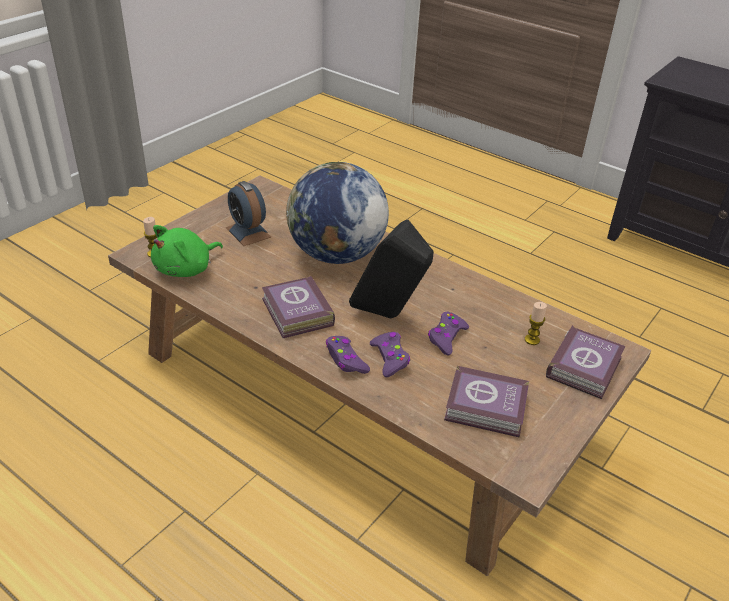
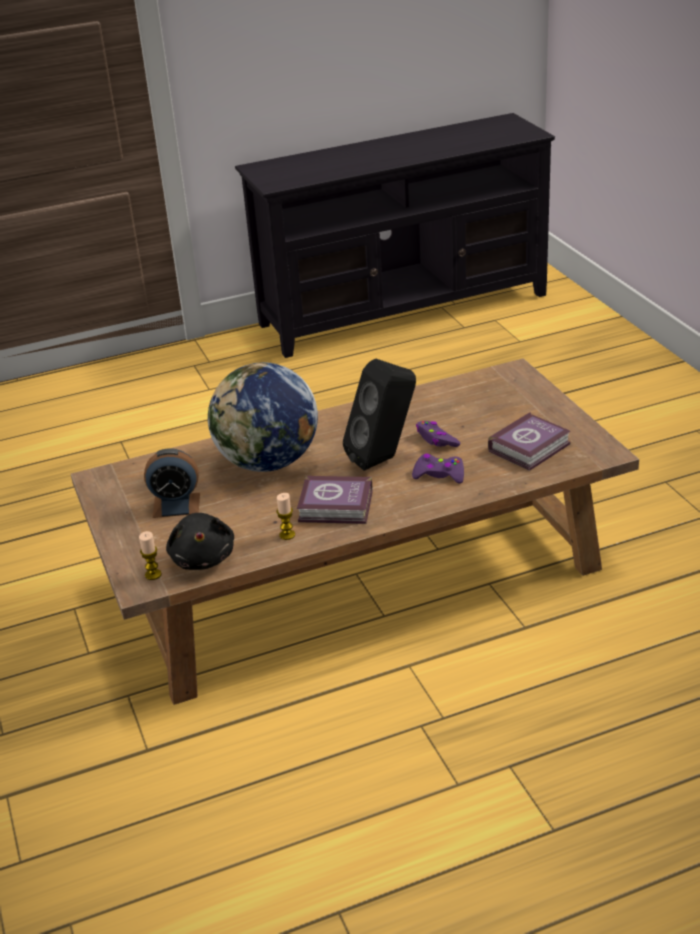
camera: 55 degrees left, 5 degrees down
(186, 269) = (203, 558): green plush toy -> black plush toy
(346, 360) = (423, 497): purple game controller -> none
(532, 340) = (472, 402): candle -> candle (287, 535)
(586, 366) = (520, 390): book -> none

